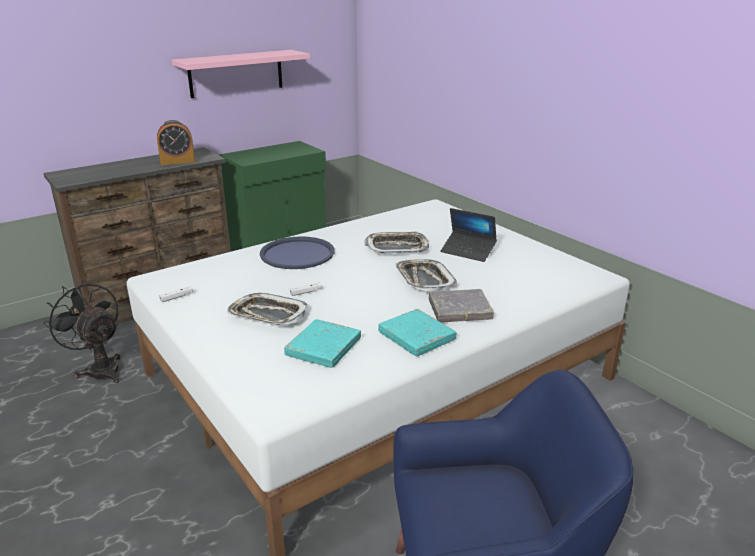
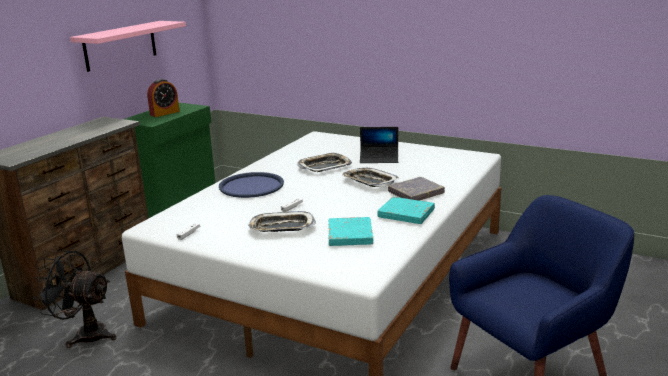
camera: 25 degrees left, 5 degrees down
(177, 161) = (98, 130): alarm clock -> alarm clock (164, 113)

